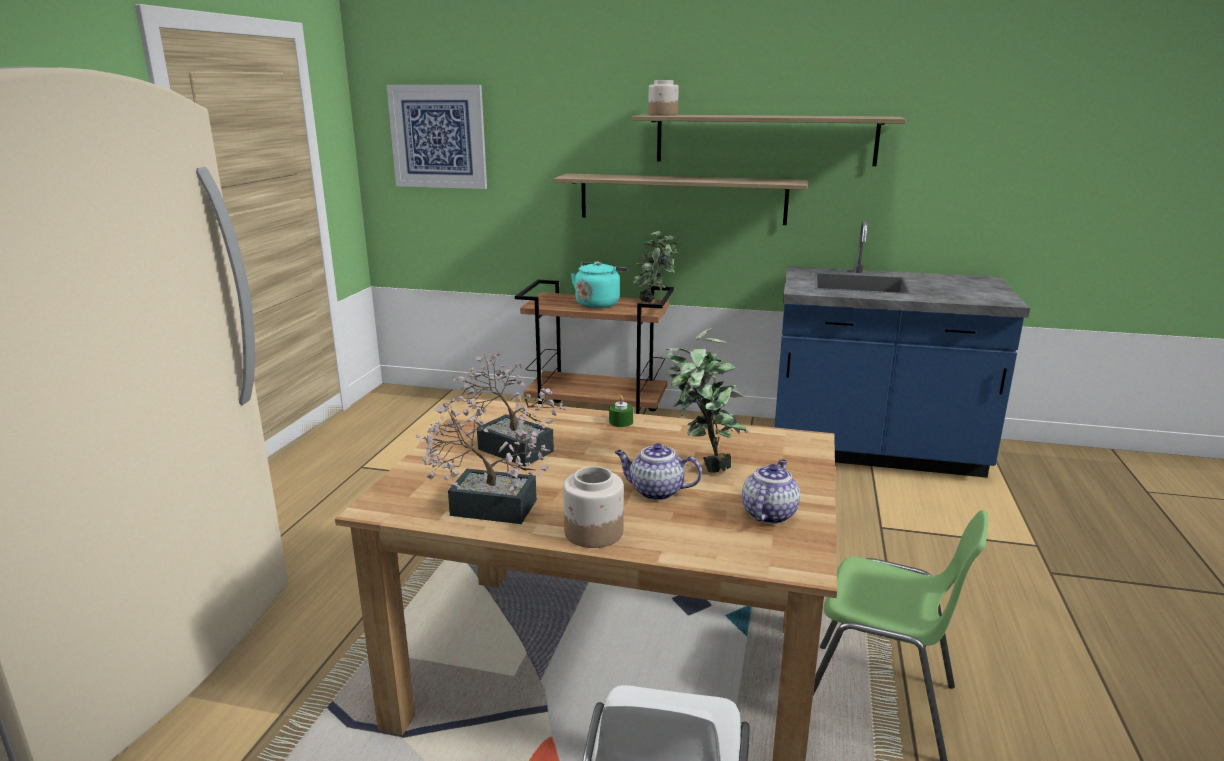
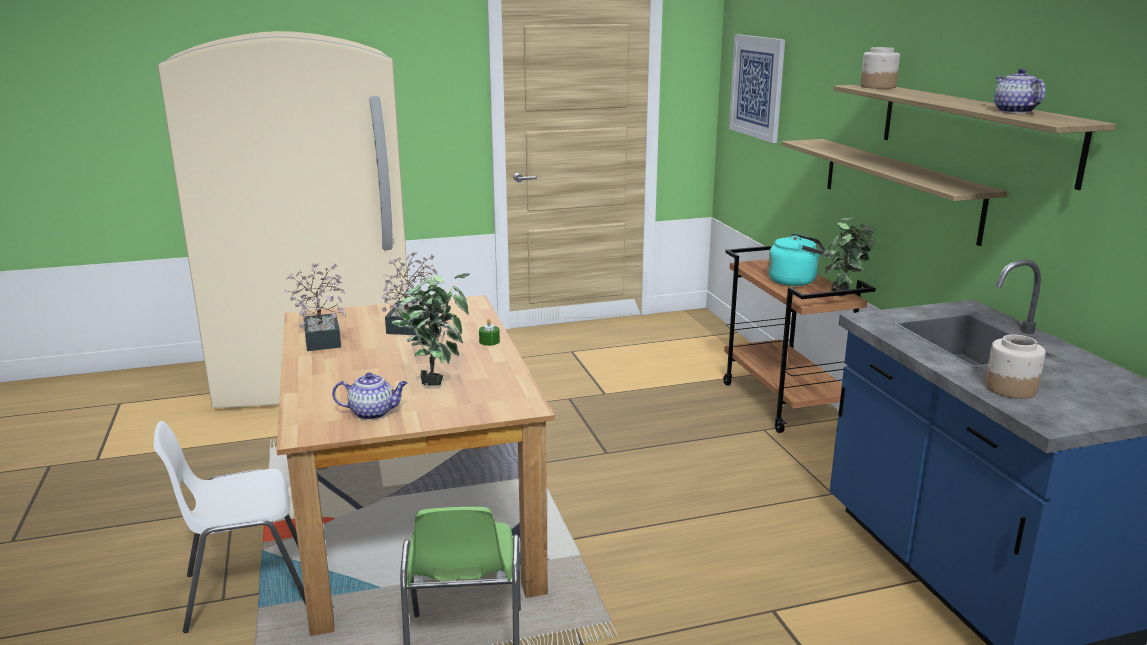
camera: 60 degrees right, 0 degrees up
(593, 532) = (308, 370): jar -> jar (1010, 388)
(655, 491) = (379, 374): teapot -> teapot (1013, 111)

